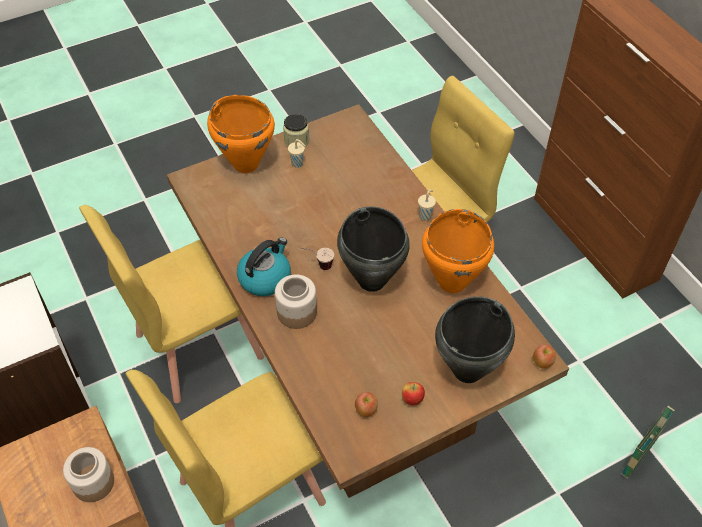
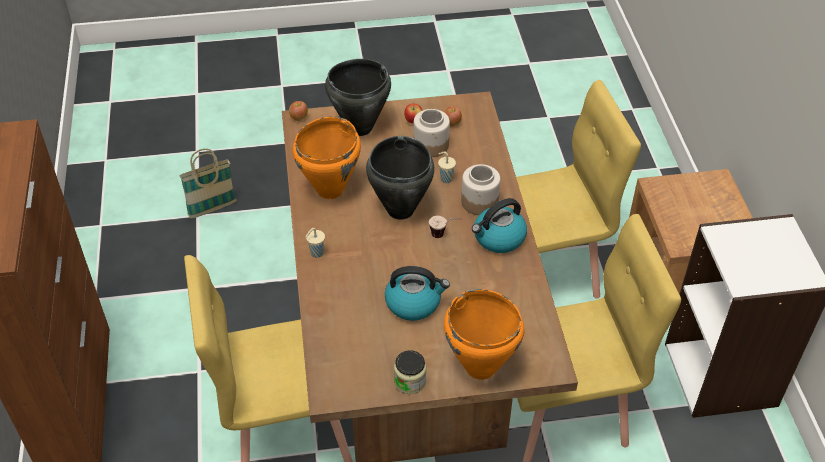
camera: 160 degrees left, 5 degrees down
(93, 483) = (673, 203): jar -> jar (431, 145)
(298, 164) = (420, 350): beige cup -> beige cup (445, 179)
(319, 197) = (414, 303): none -> kettle

